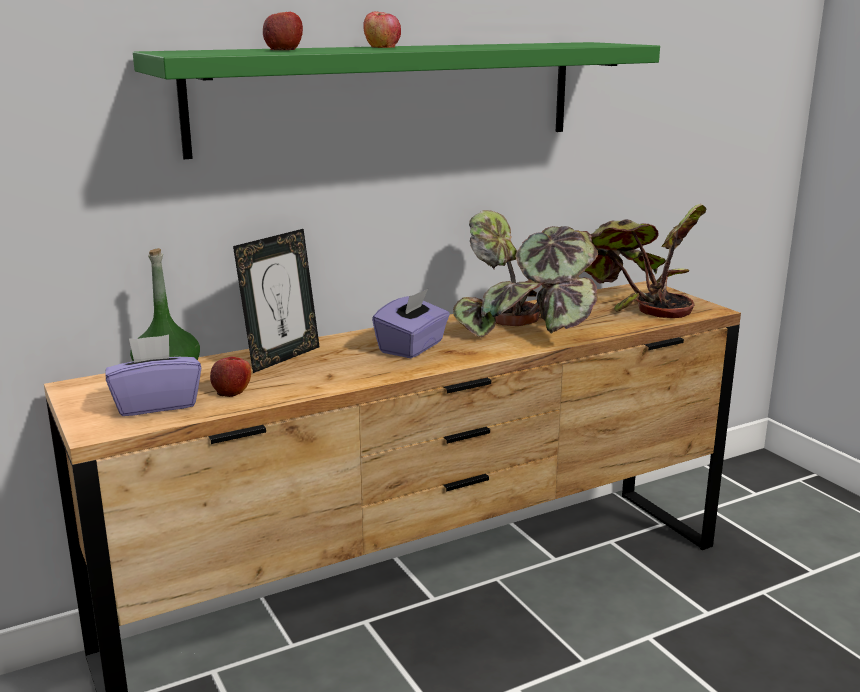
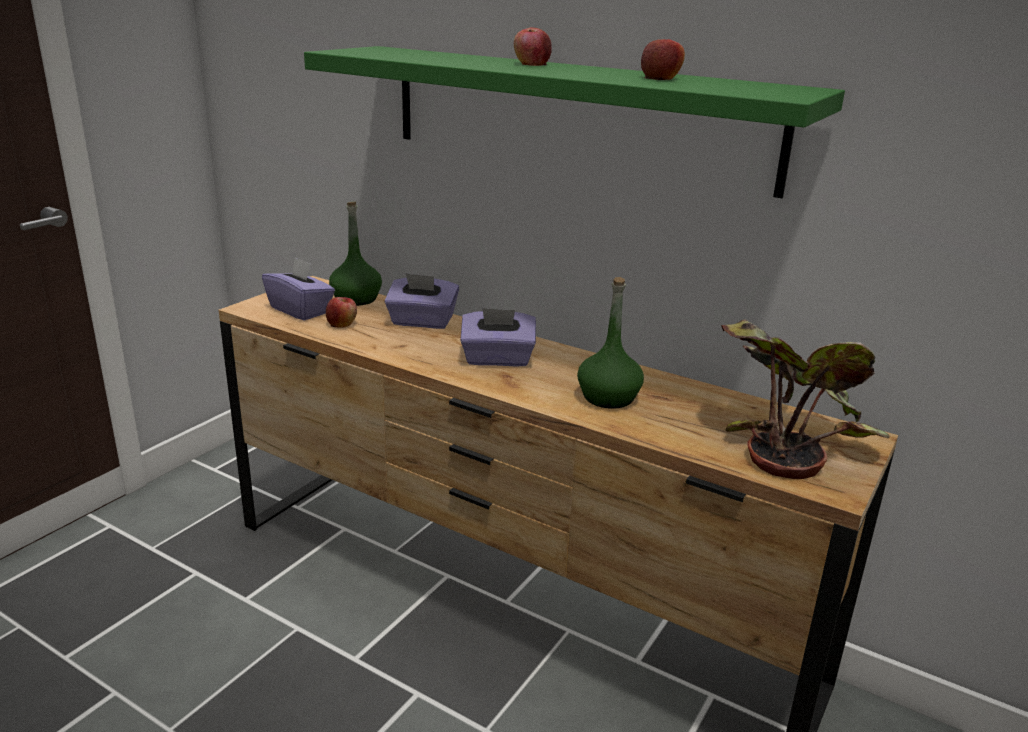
camera: 60 degrees right, 5 degrees up
(282, 358) = (422, 322): picture frame -> purple tissue box
(283, 49) = (442, 56): apple -> apple (660, 78)
(528, 330) = (608, 397): potted plant -> green bottle

